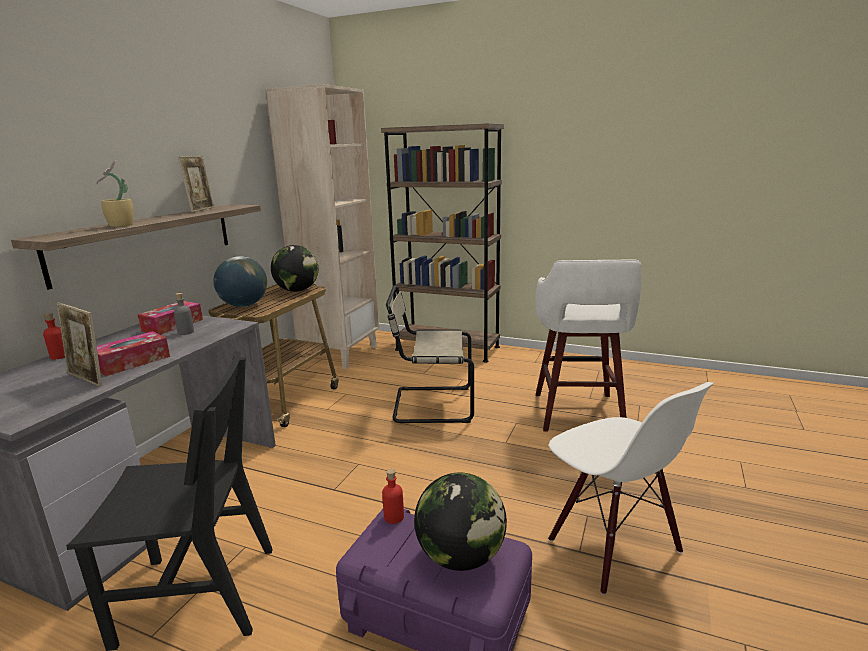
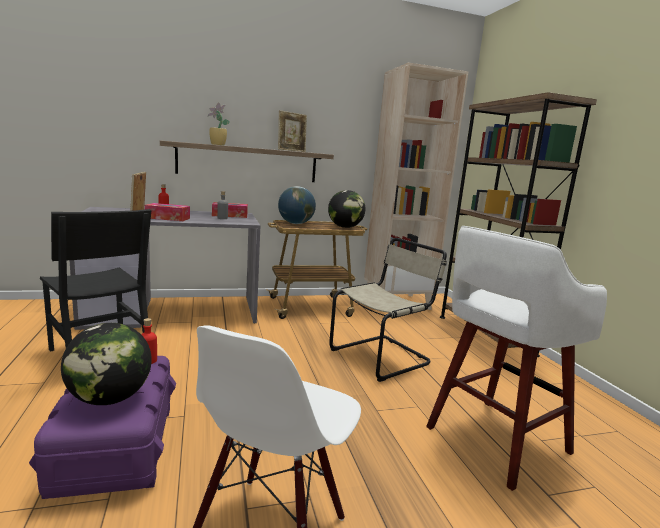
camera: 50 degrees right, 5 degrees down
(430, 405) = (382, 356): beige chair -> beige chair turned 90 degrees clockwise

